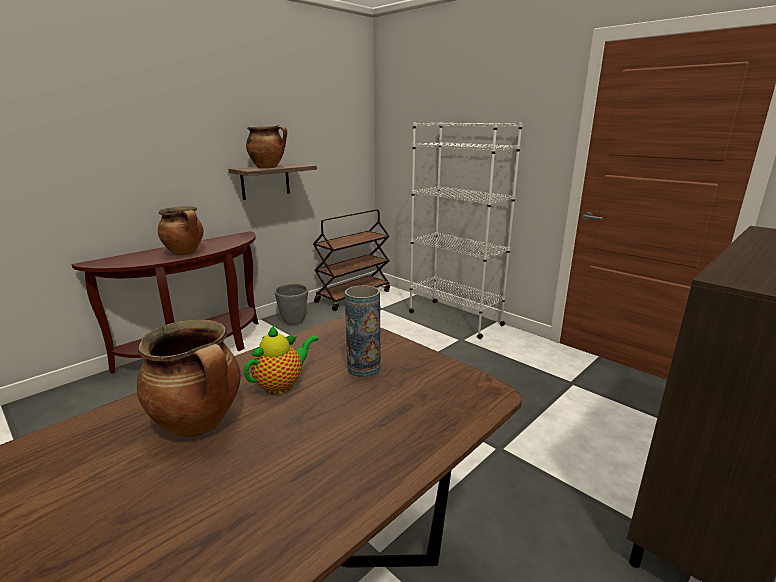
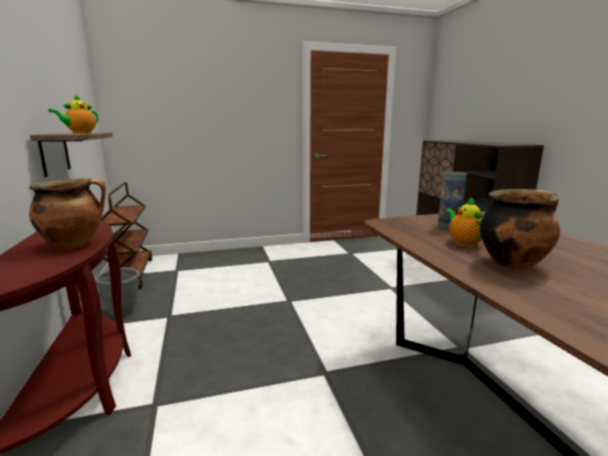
camera: 60 degrees left, 5 degrees down
(268, 167) = (80, 133): cooking pot -> teapot
(454, 318) = (238, 254): white bookcase -> none

